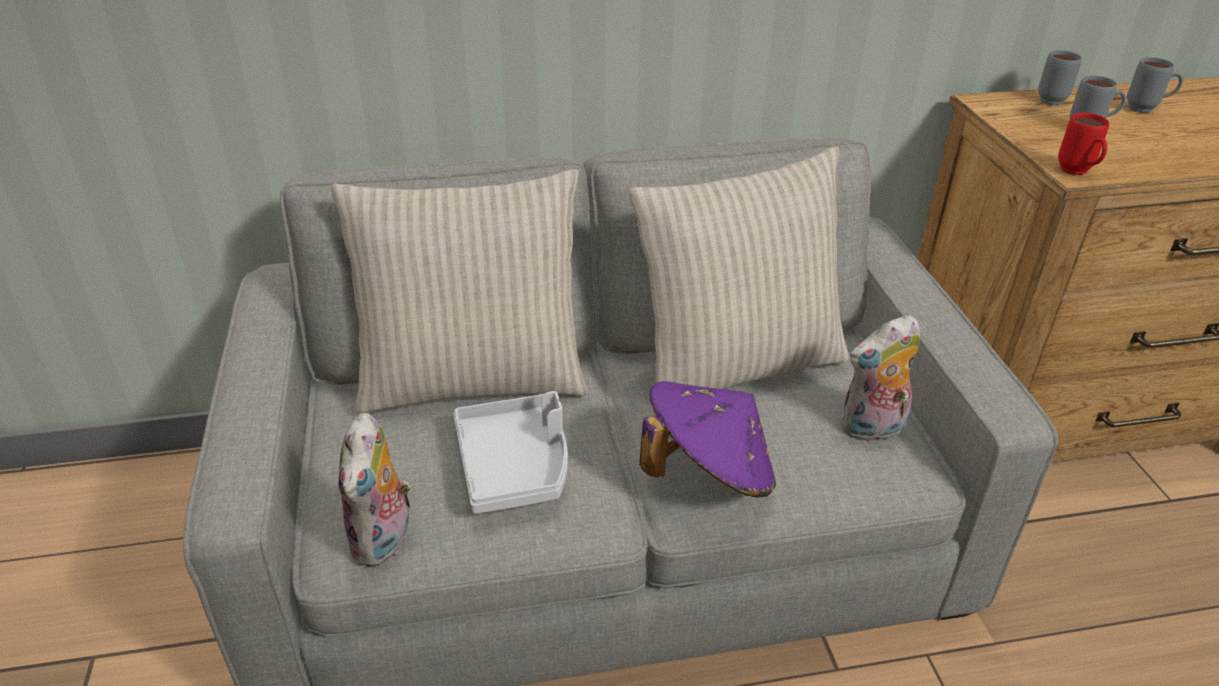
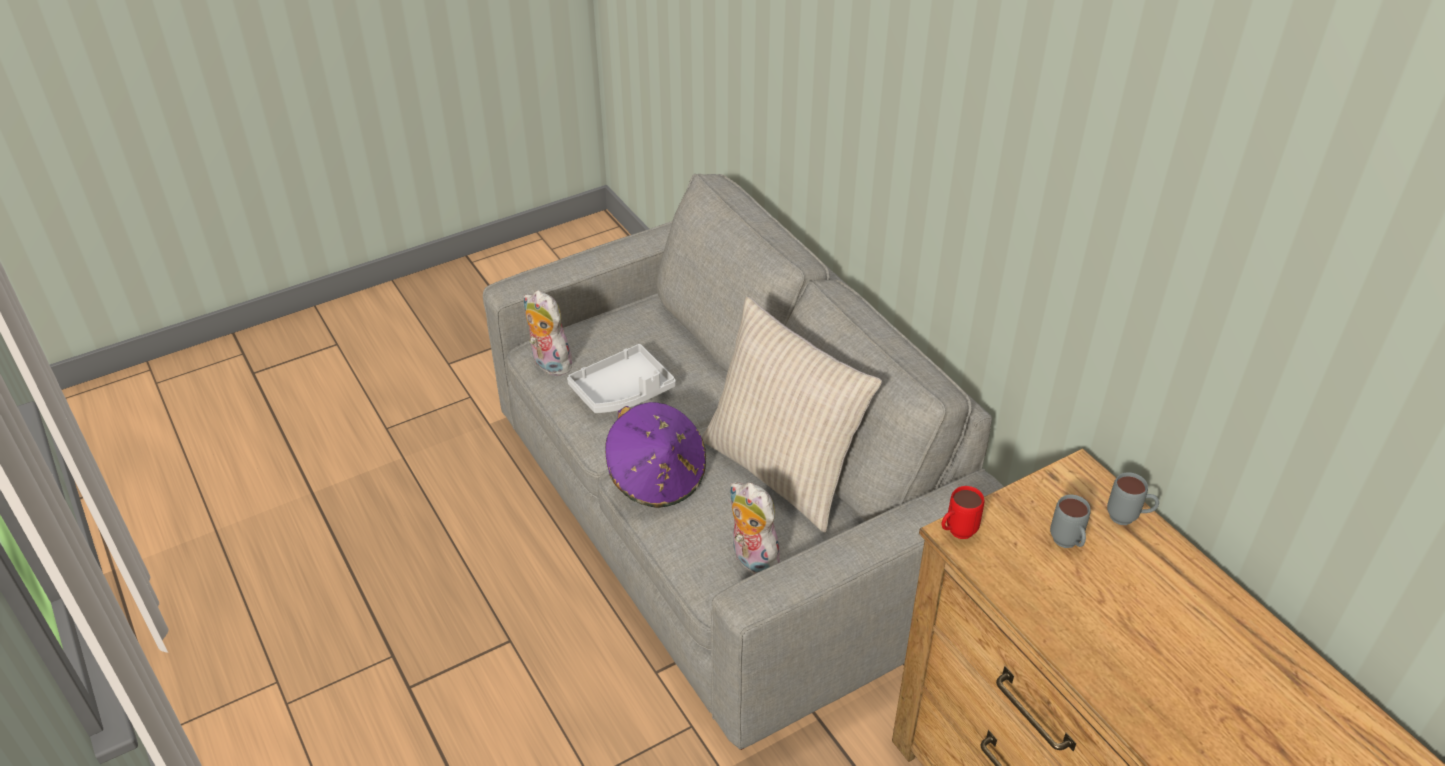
camera: 70 degrees right, 5 degrees up
(384, 540) = (548, 364): plush toy -> plush toy turned 60 degrees clockwise
(473, 379) = (696, 350): beige pillow -> none
(1147, 109) = (1159, 591): grey mug -> none

